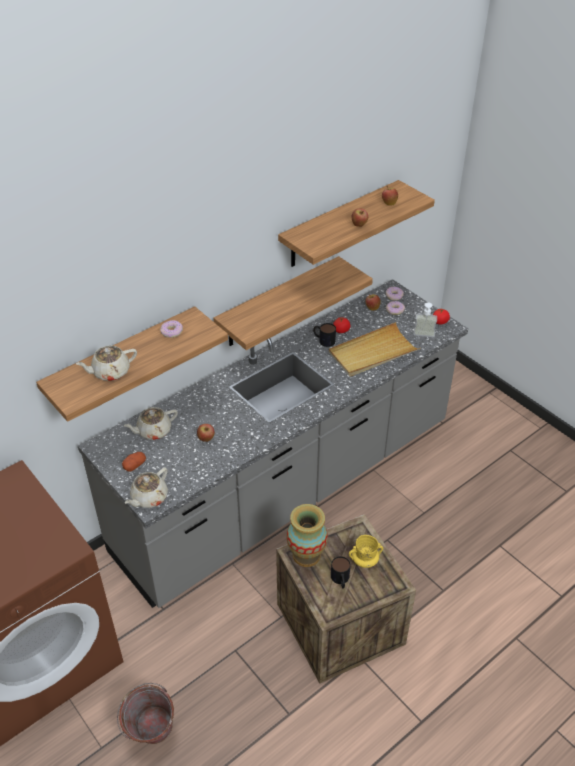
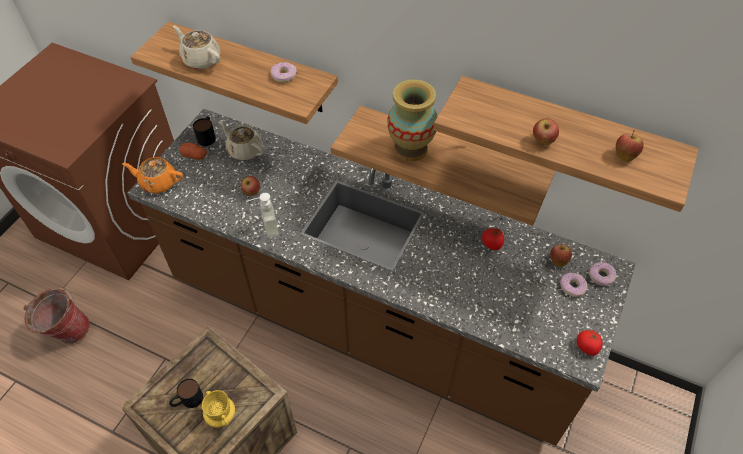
camera: 65 degrees right, 10 degrees up
(149, 498) = (158, 182): beige teapot -> orange teapot
(287, 488) = (371, 323): grey counter -> brown counter
(306, 555) = (209, 356): vase -> vase (410, 149)
(323, 340) = (463, 233): mug -> mug (207, 136)
(373, 353) = (473, 290): beige tray -> none
(424, 337) = (542, 337): soap dispenser -> soap dispenser (265, 228)

